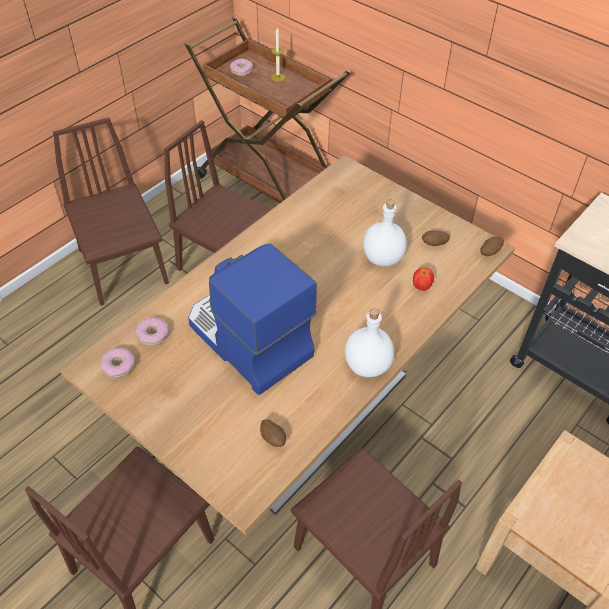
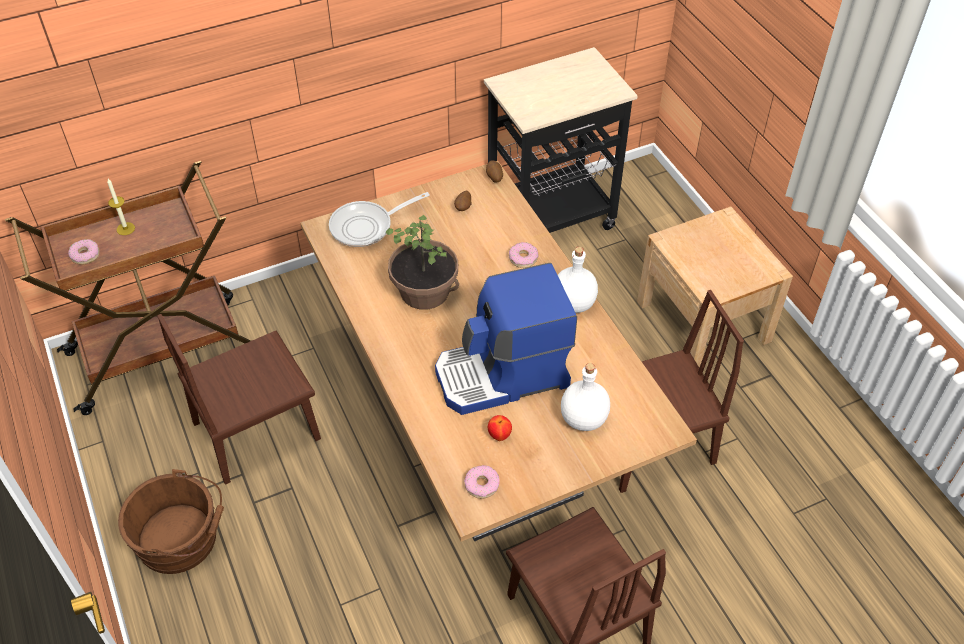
camera: 65 degrees left, 0 degrees up
(123, 266) = (182, 539): brown chair -> brown bucket
(153, 334) = (456, 447): donut -> donut (523, 258)
(273, 439) = (618, 392): potato -> none
(316, 253) = (425, 291): none -> potted plant
(365, 192) = (366, 227): none -> frying pan
(383, 258) = (459, 247): white bottle -> white bottle (584, 418)
(421, 287) = (508, 236): apple -> apple (499, 435)

